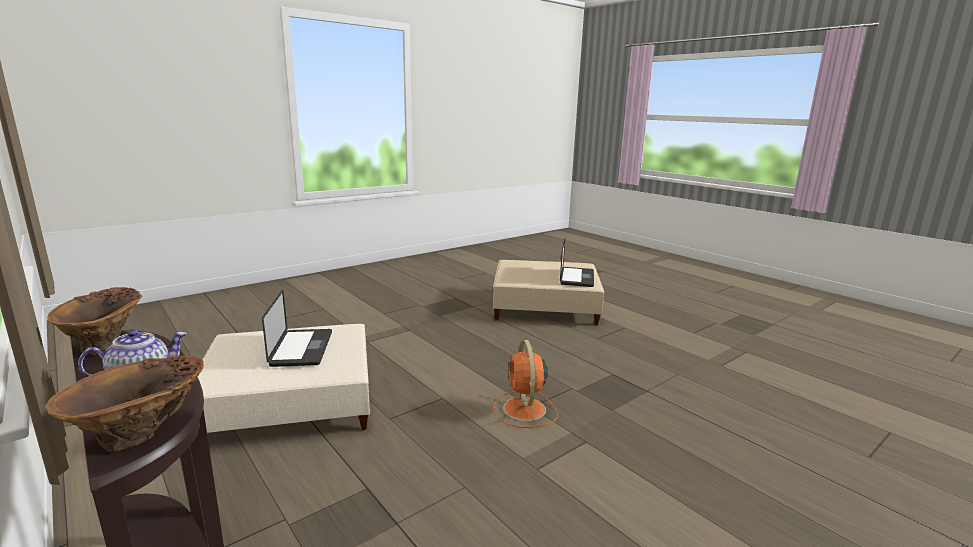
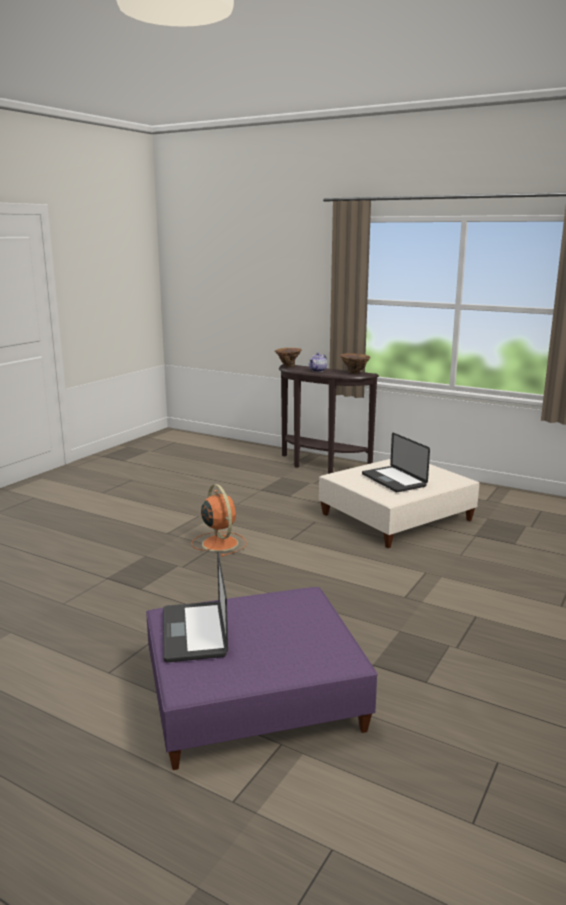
camera: 160 degrees right, 0 degrees up
(544, 306) = (254, 697): beige ottoman -> purple ottoman

